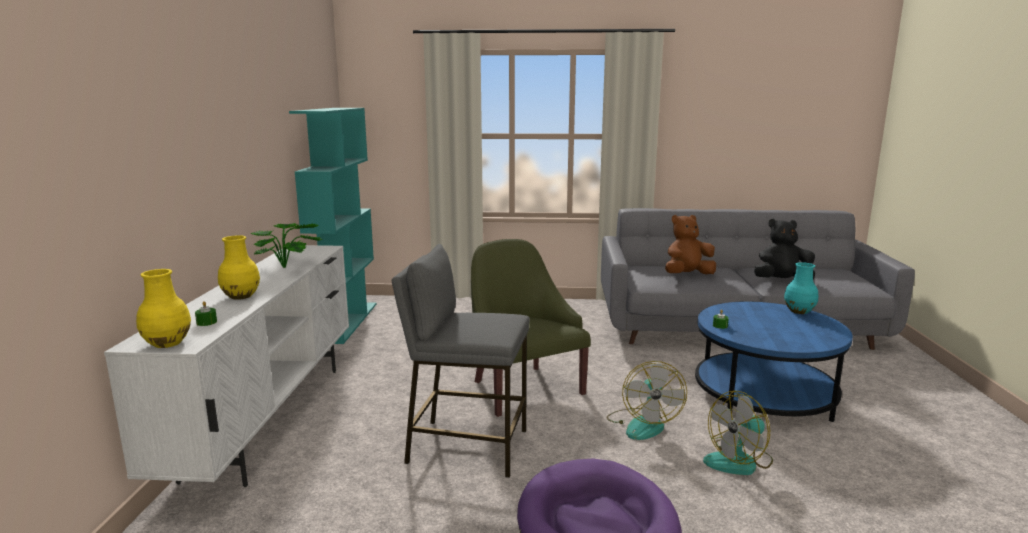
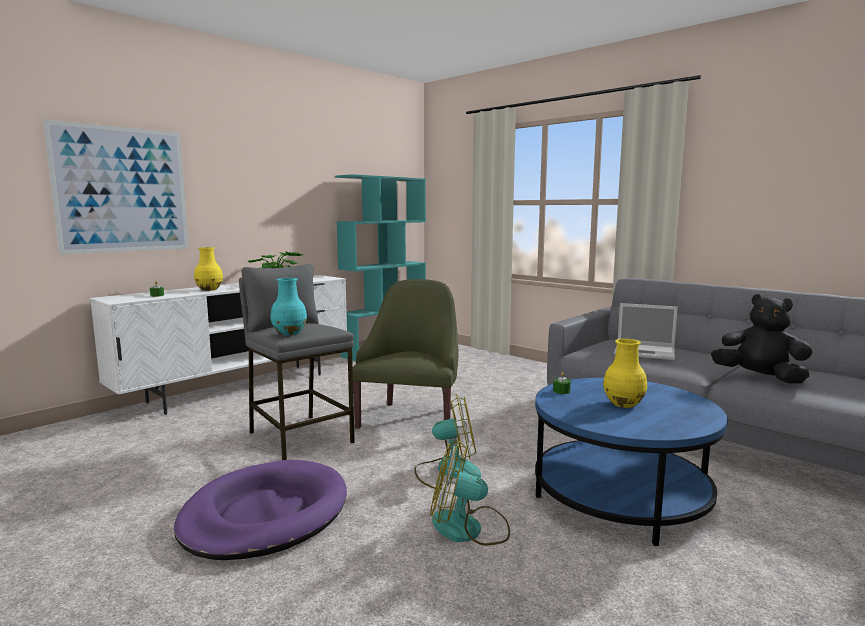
camera: 40 degrees right, 5 degrees down
(115, 166) = (122, 190): none -> picture
(168, 343) = (116, 299): yellow vase -> yellow vase (624, 404)
(643, 424) = (447, 471): fan -> fan turned 135 degrees counterclockwise
(687, 275) = (646, 352): brown plush toy -> laptop
(798, 311) = (697, 403): turquoise vase -> turquoise vase (289, 333)

